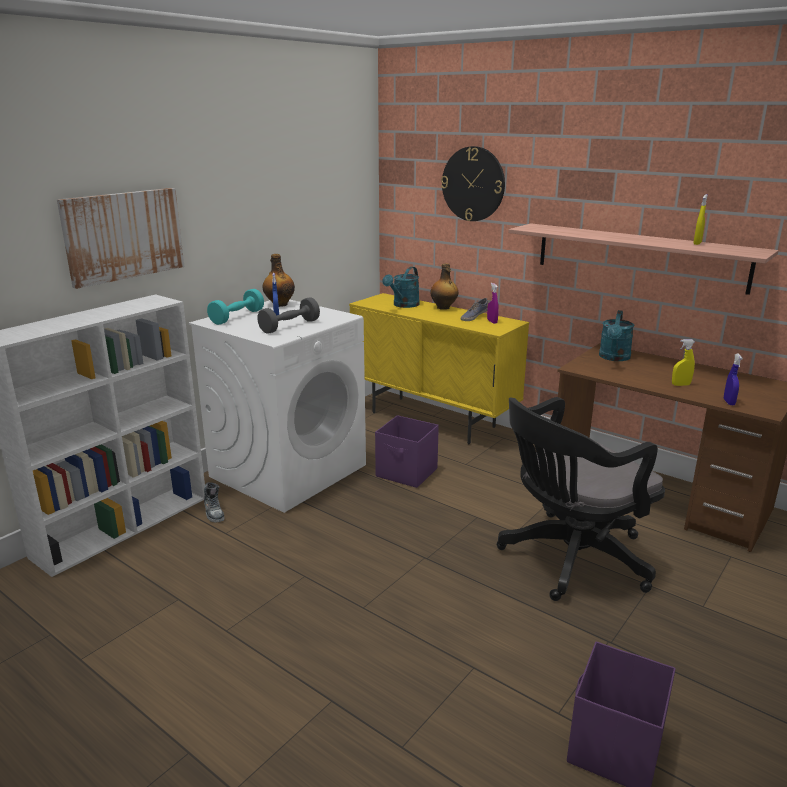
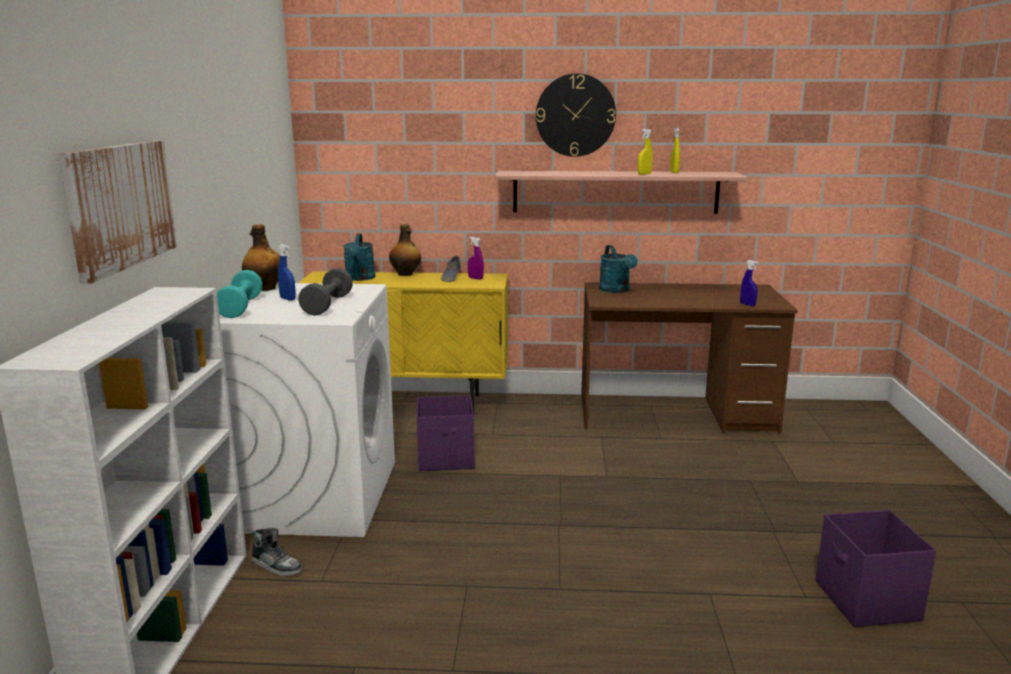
camera: 35 degrees left, 5 degrees down
(473, 184) = (425, 134): wall clock -> wall clock (575, 115)
(569, 559) = (673, 482): black office chair -> none
(680, 385) = (697, 300): yellow spray bottle -> yellow spray bottle (644, 174)

